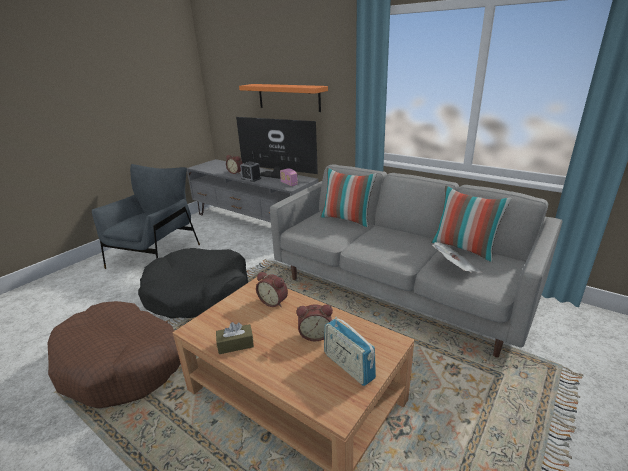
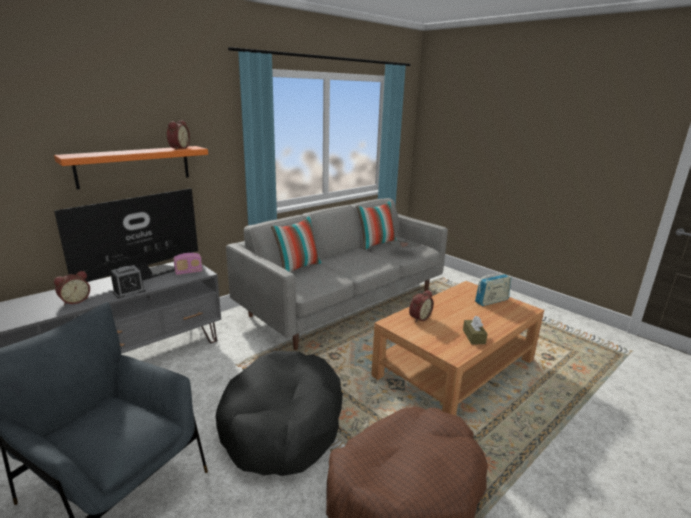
camera: 80 degrees left, 5 degrees down
(315, 334) = (461, 307): alarm clock -> alarm clock (178, 148)

